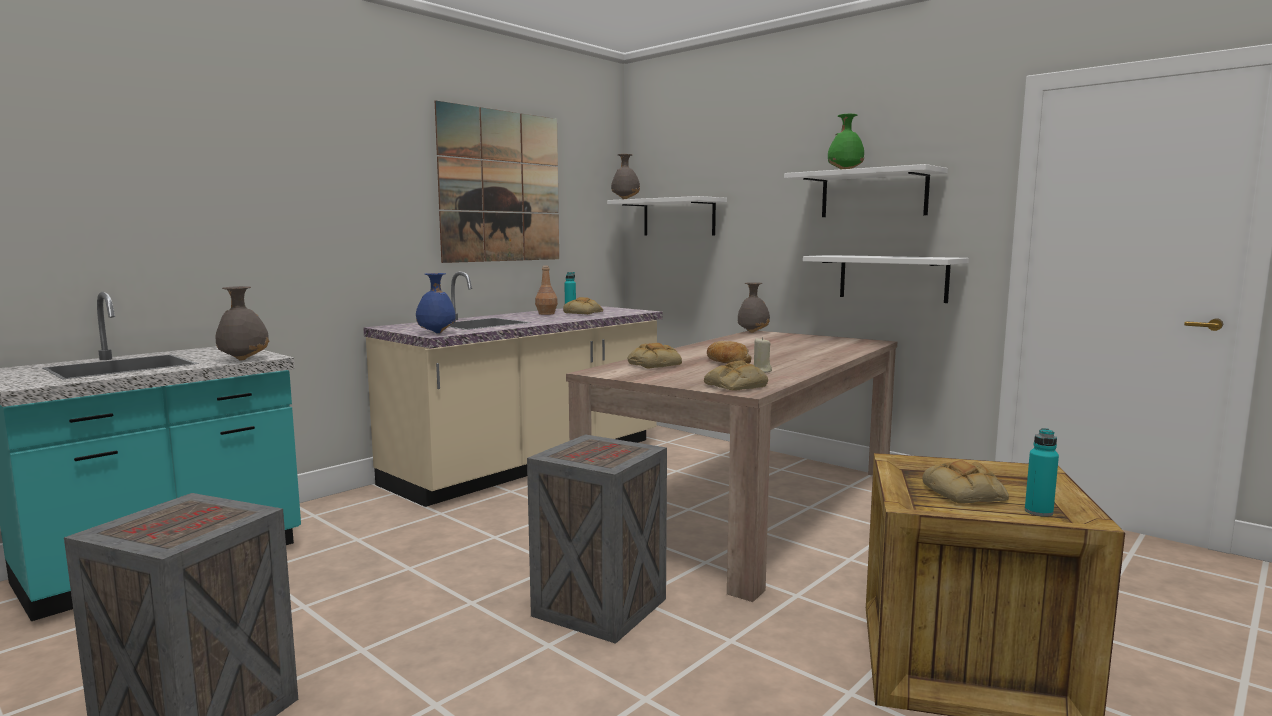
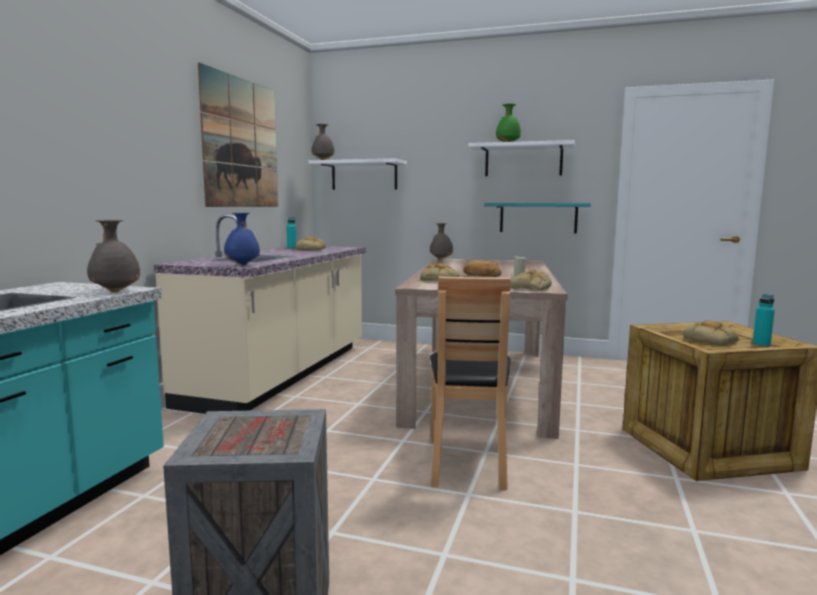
camera: 25 degrees left, 0 degrees up
(546, 314) = (283, 251): brown bottle -> none
(597, 607) = (468, 463): crate -> brown chair
(892, 278) = (538, 218): white shelf -> turquoise shelf

